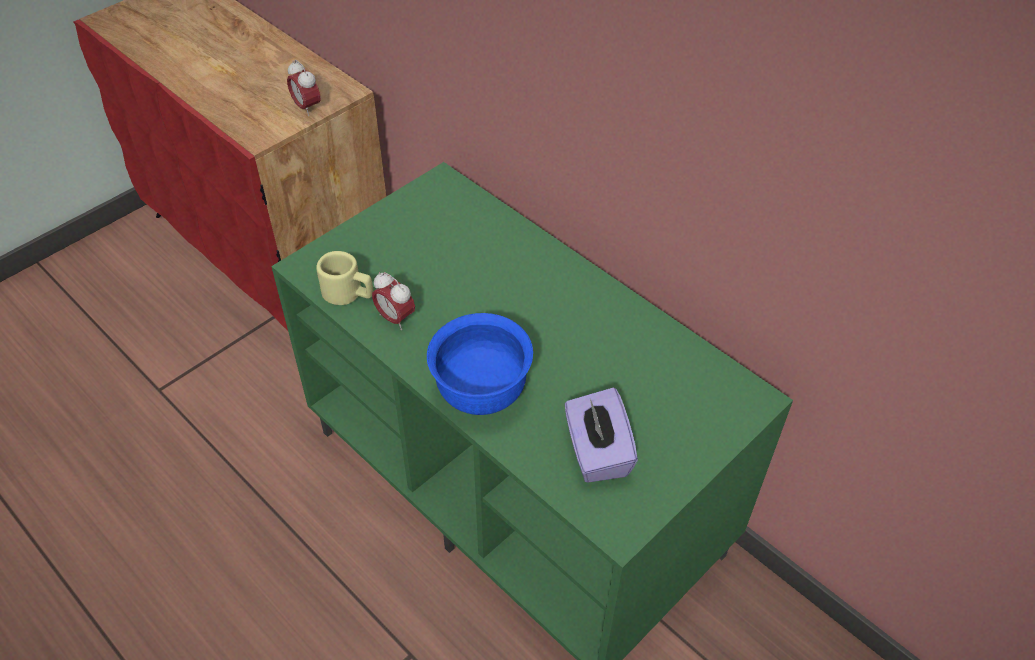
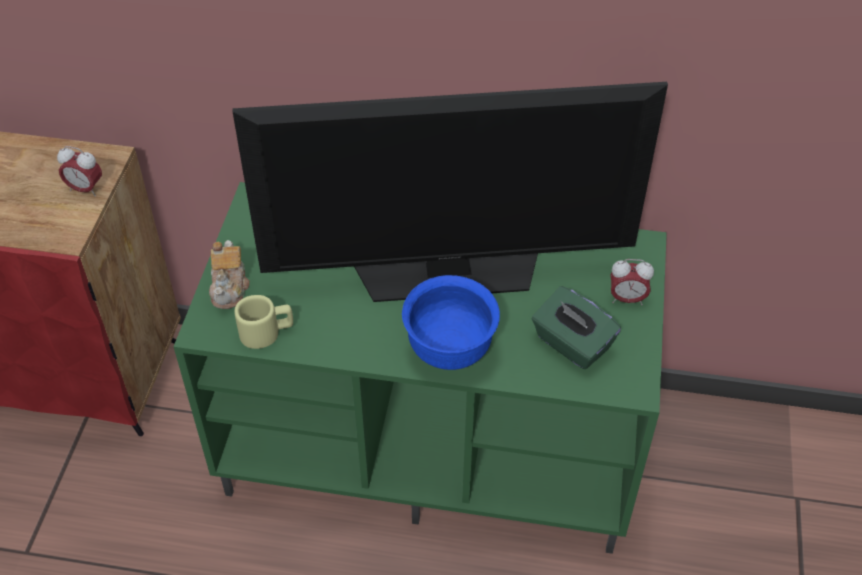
camera: 35 degrees left, 0 degrees up
(355, 242) = (230, 288): none -> teapot
(395, 318) = (326, 331): alarm clock -> alarm clock (627, 299)
(545, 324) = (448, 271): none -> television
(596, 452) = (572, 344): purple tissue box -> green tissue box

